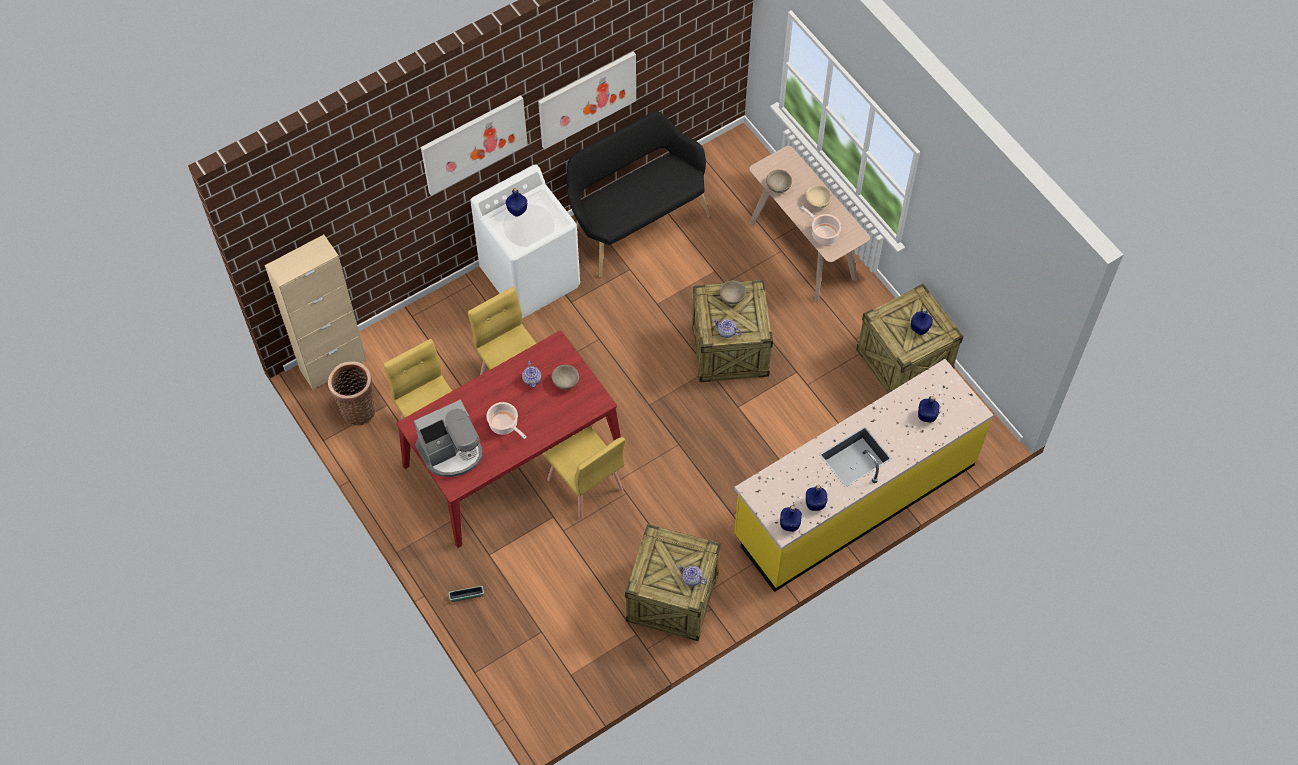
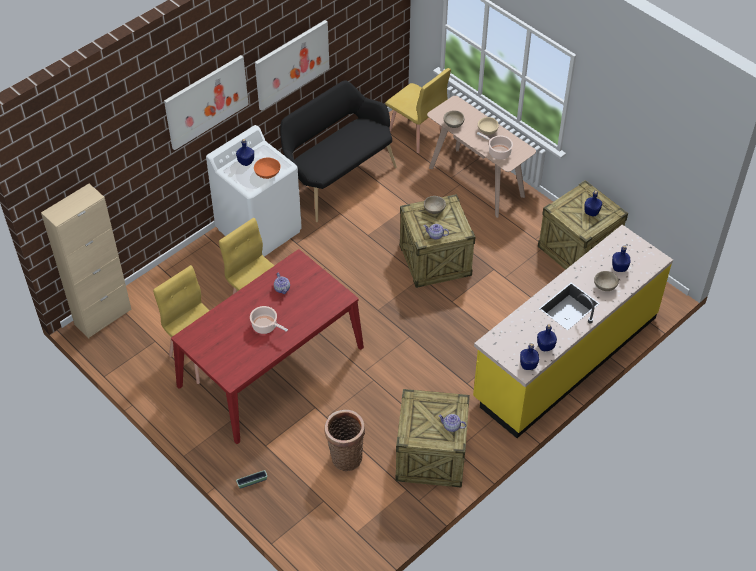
camera: 10 degrees left, 10 degrees down
(357, 409) = (130, 347): basket -> basket (345, 456)
(451, 452) = (223, 353): coffee machine -> none
(539, 230) = (267, 173): none -> orange bowl
(566, 382) = (311, 286): beige bowl -> beige bowl (605, 286)
(585, 485) = (337, 379): yellow chair -> yellow chair (416, 133)

